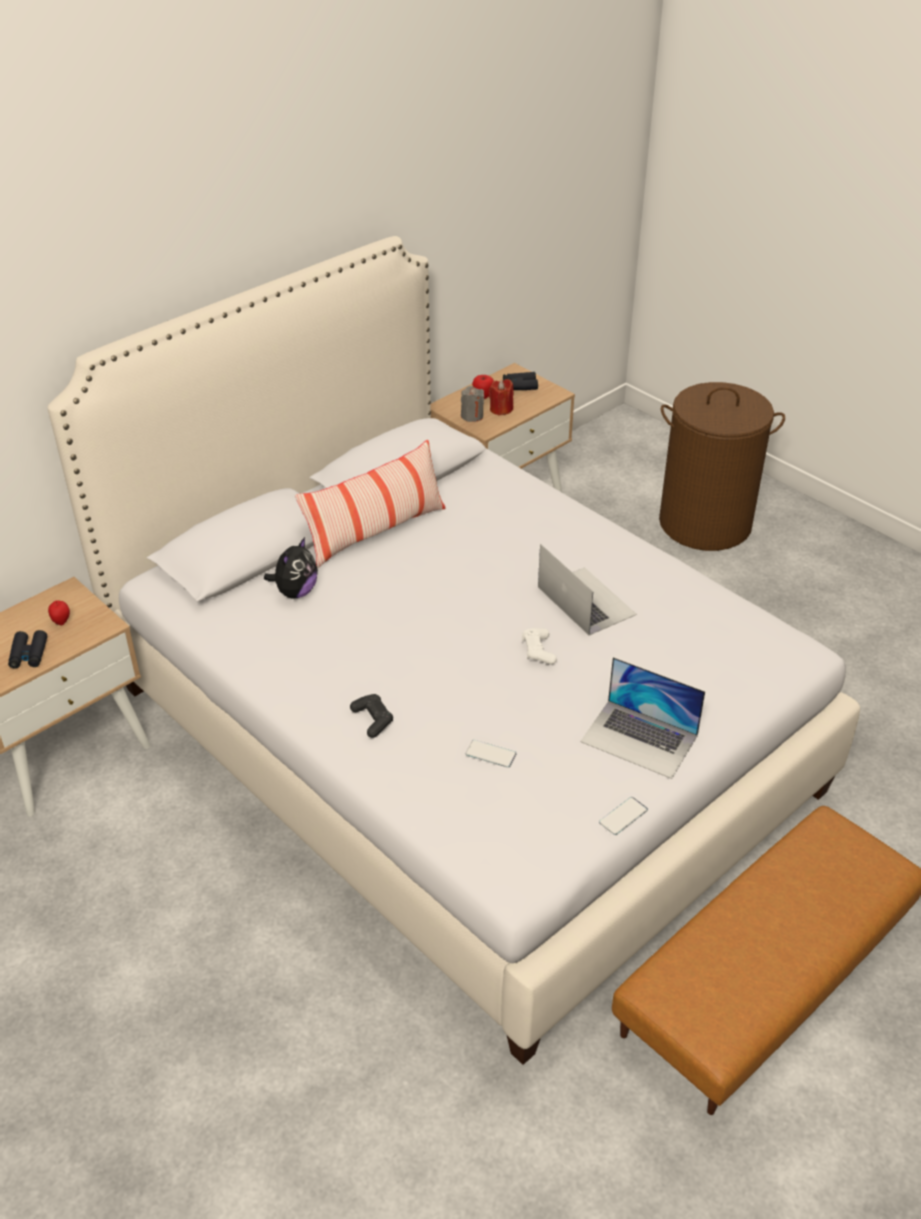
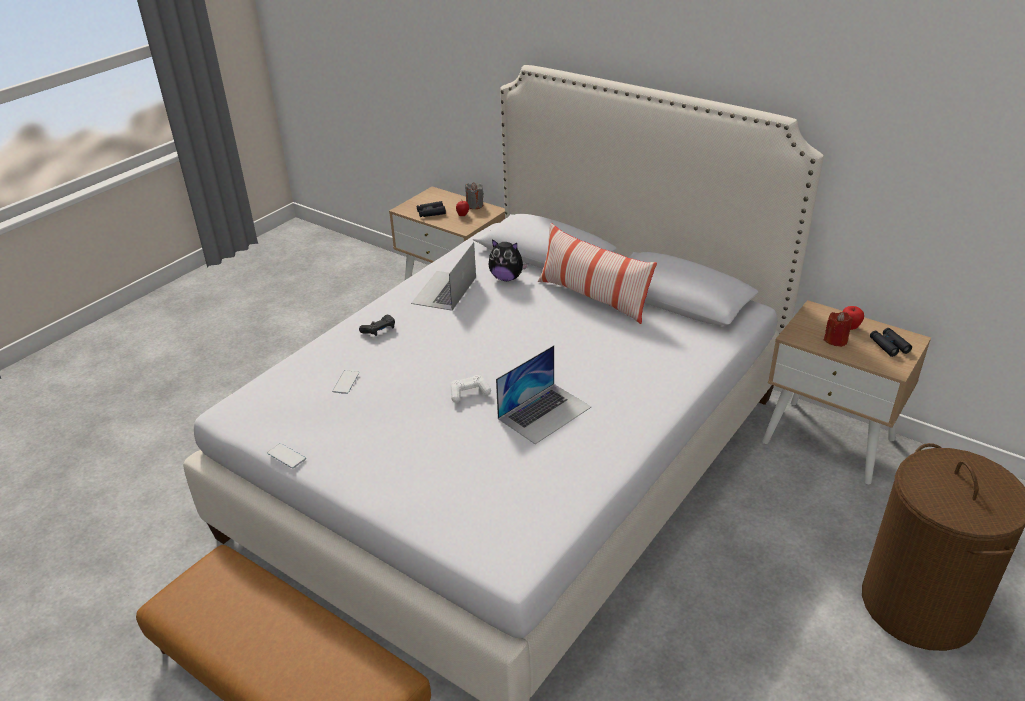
camera: 80 degrees right, 5 degrees down
(472, 416) = (810, 326): grey candle -> grey candle (474, 205)
(639, 738) = (373, 458): laptop -> laptop (444, 290)

